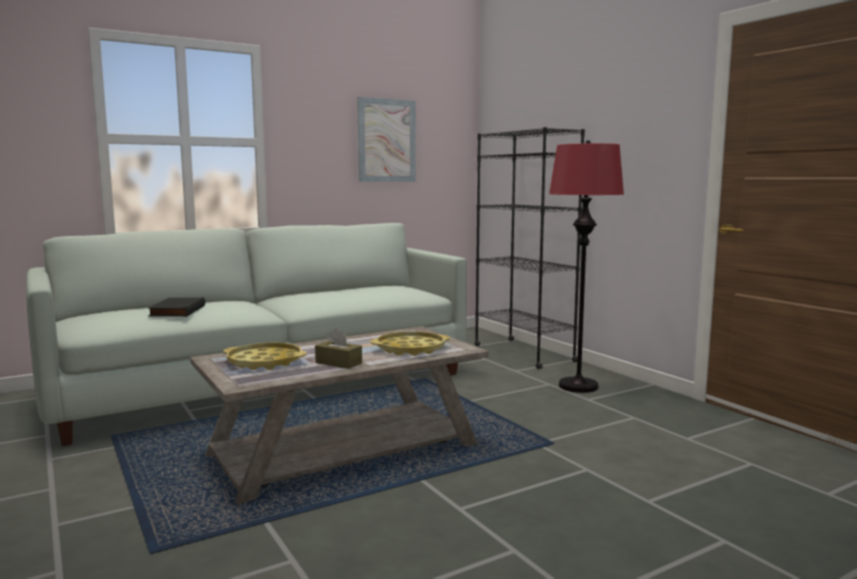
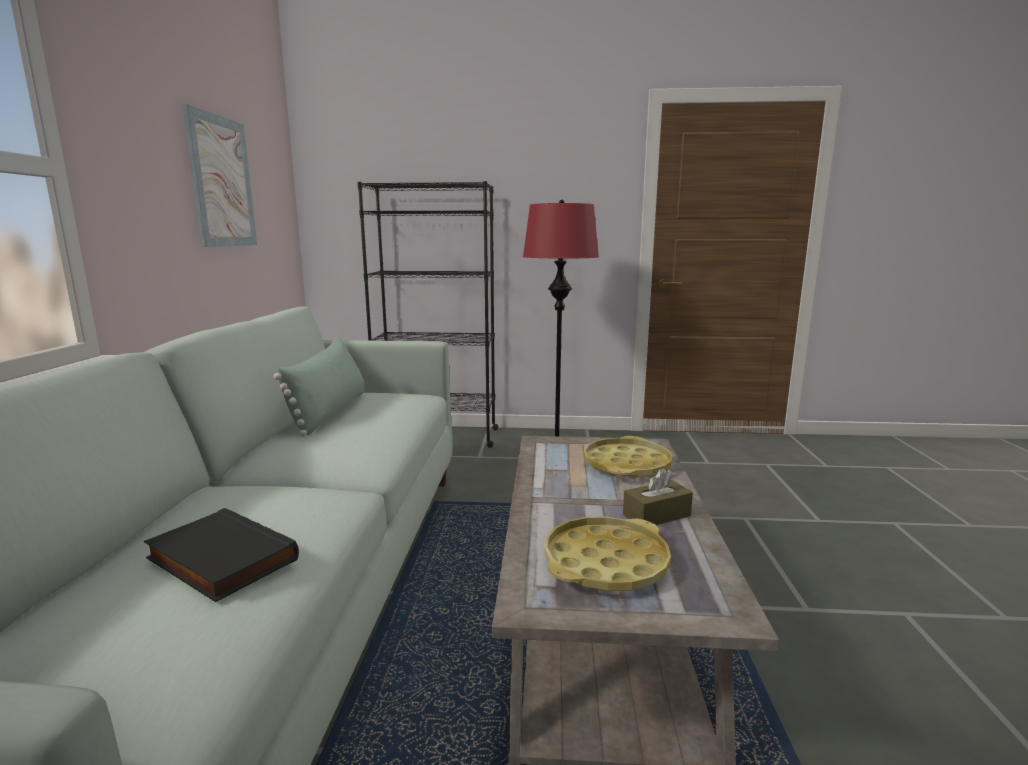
camera: 55 degrees left, 5 degrees up
(357, 289) = (330, 412): none -> green pillow

